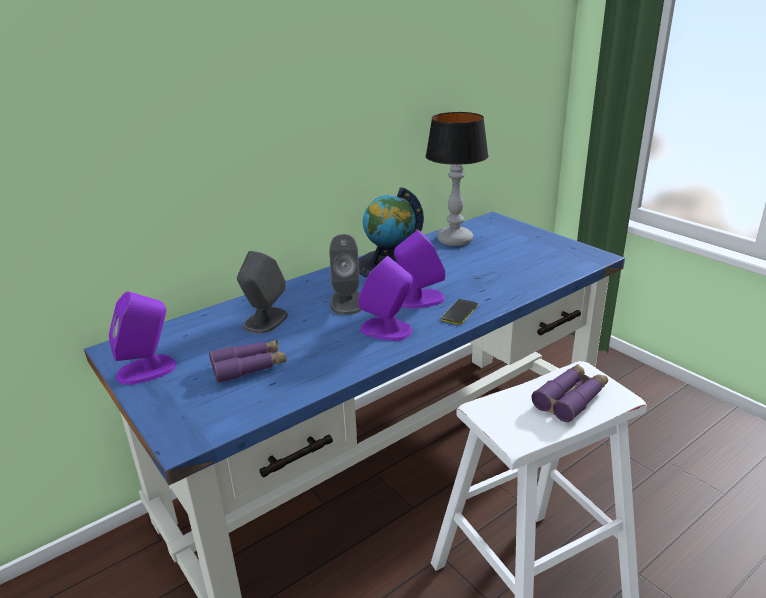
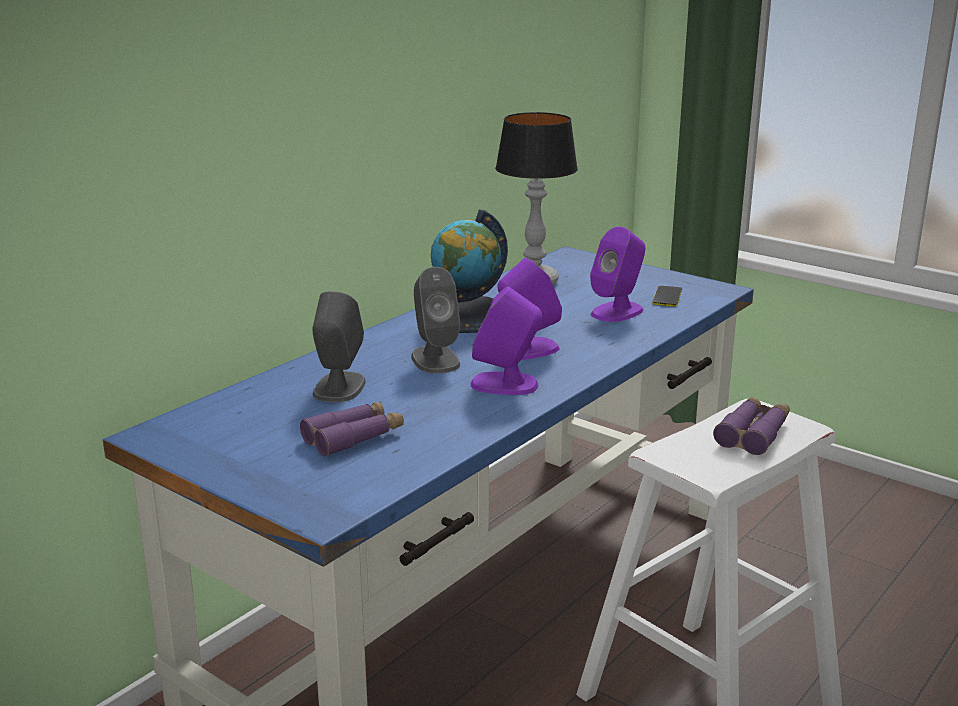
camera: 15 degrees left, 5 degrees down
(147, 370) = (216, 452): purple speaker -> purple speaker (617, 311)
(459, 312) = (585, 359): phone -> phone (667, 297)

